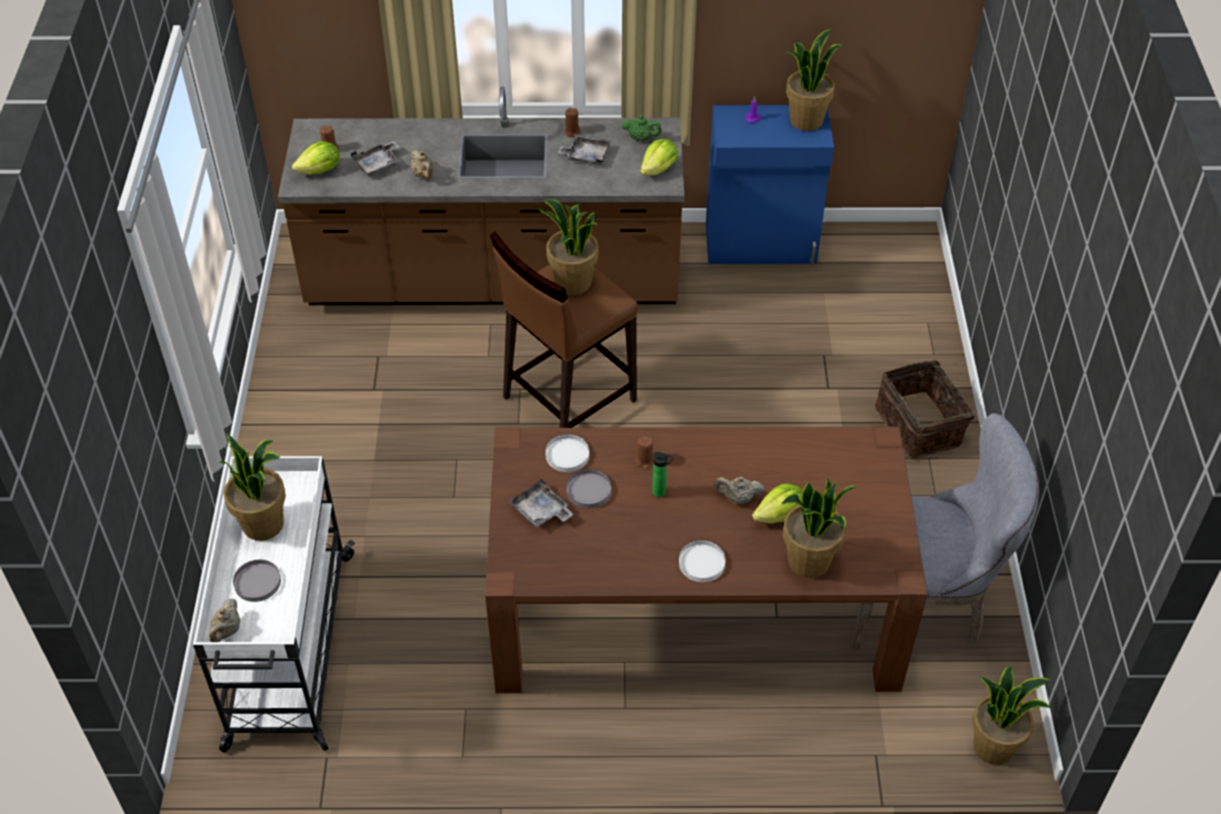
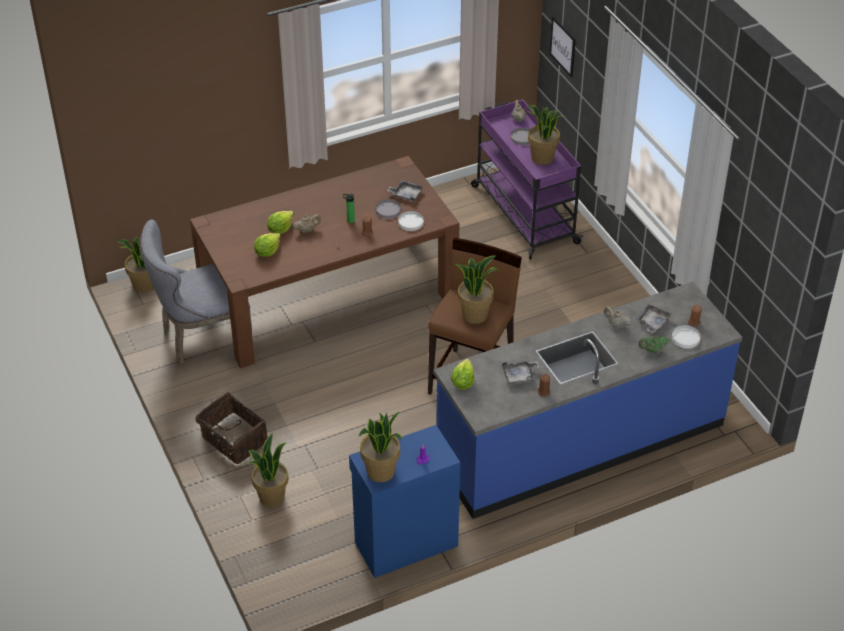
camera: 155 degrees right, 5 degrees down
(111, 519) = (563, 46): none -> picture
(289, 651) = (523, 213): white cart -> purple cart
(320, 171) = (684, 306): lettuce -> lettuce (267, 252)
(493, 281) = (580, 441): brown counter -> blue counter
(641, 138) = (491, 403): green teapot -> green teapot (652, 351)
(701, 563) = (311, 198): white plate -> white plate (685, 338)
(809, 562) = (256, 214): potted plant -> potted plant (271, 497)

